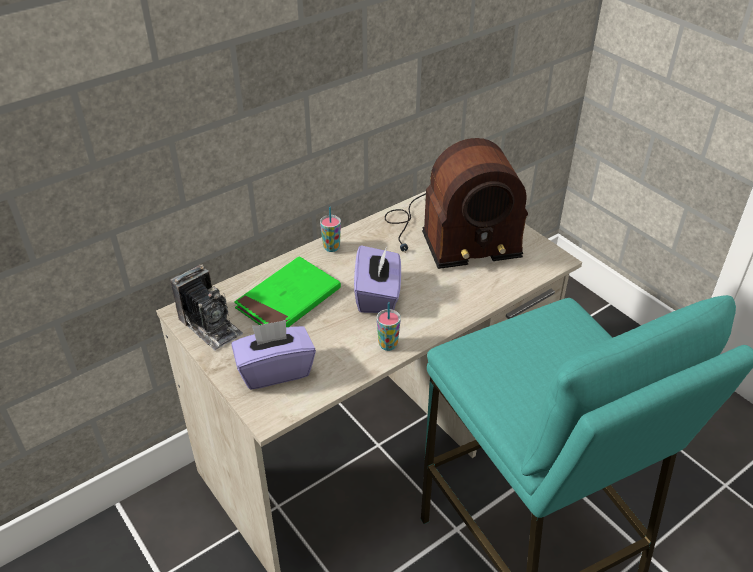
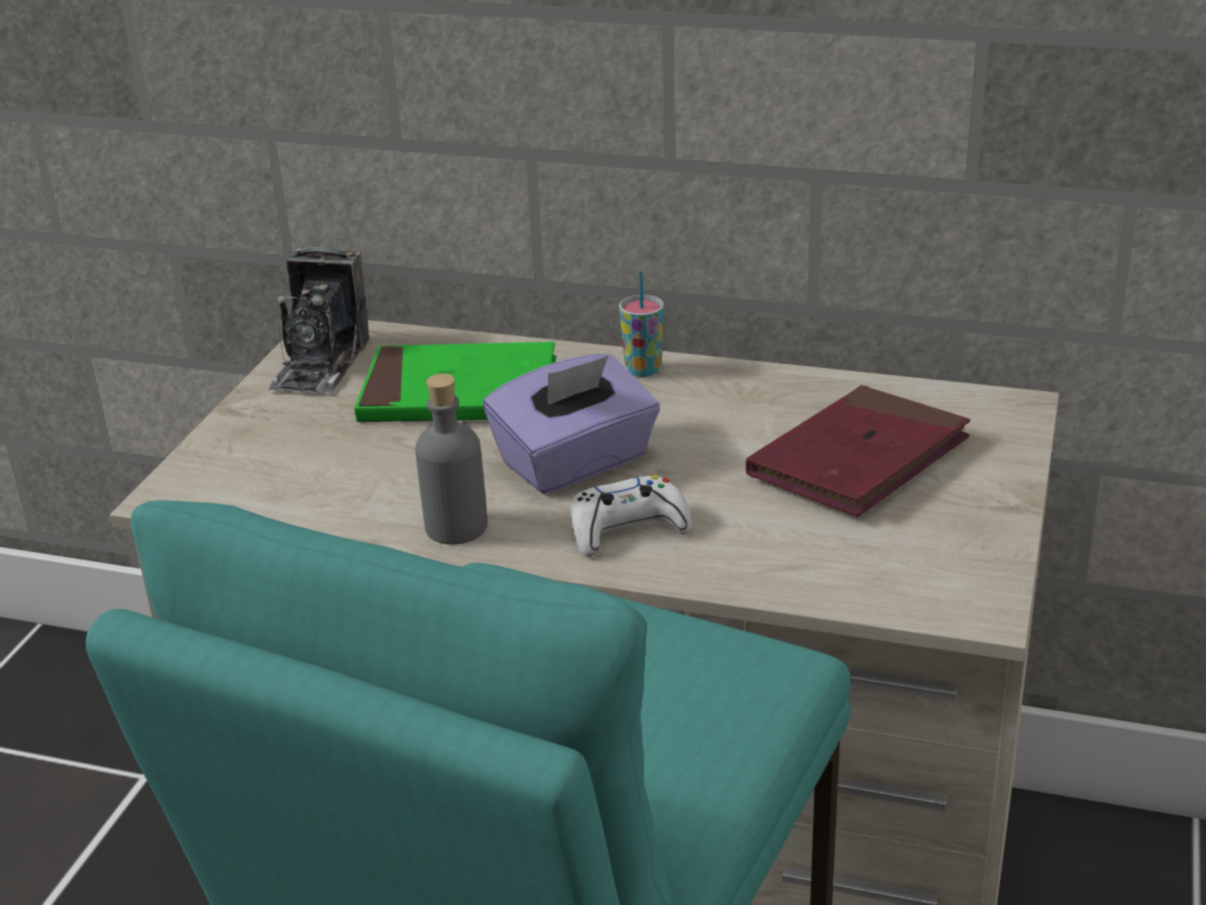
camera: 55 degrees right, 10 degrees down
(275, 370) = (279, 456): purple tissue box -> none
(388, 345) = (456, 527): cup -> grey bottle
(436, 305) = (627, 529): none -> white game controller
(450, 235) = (858, 459): radio -> red book

